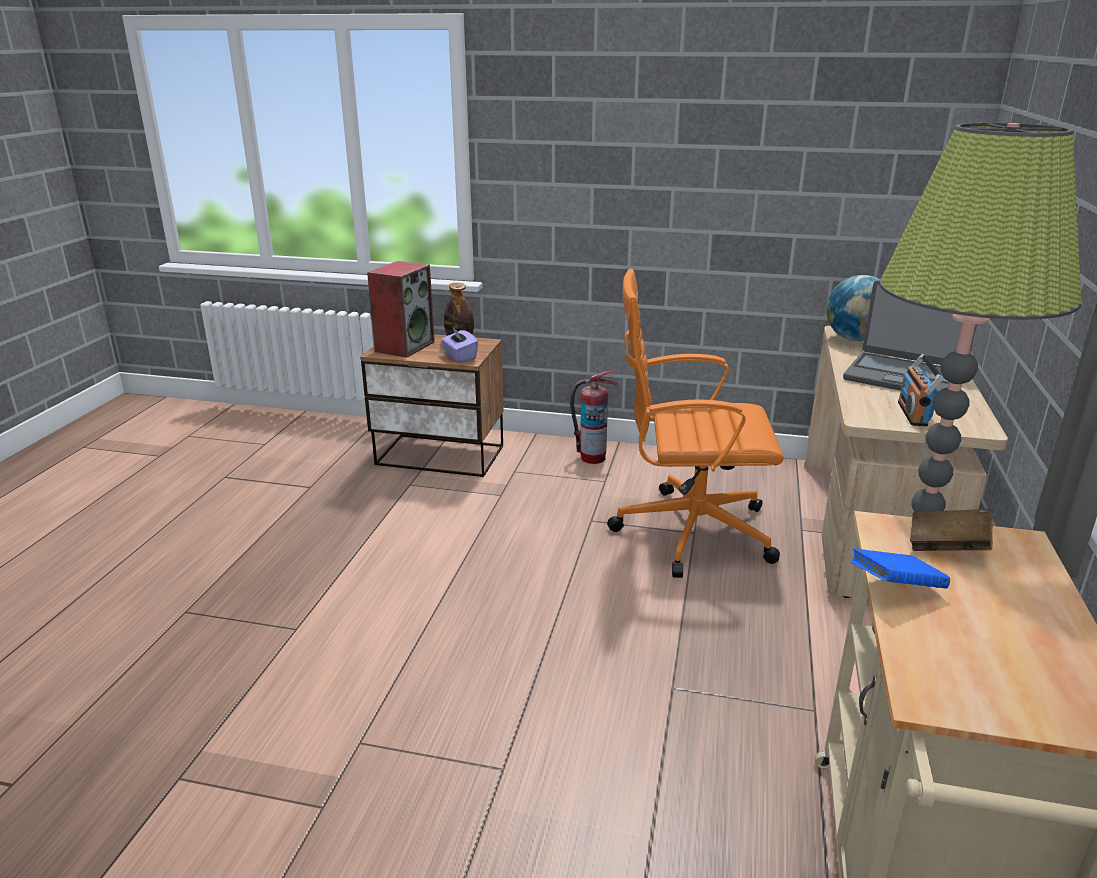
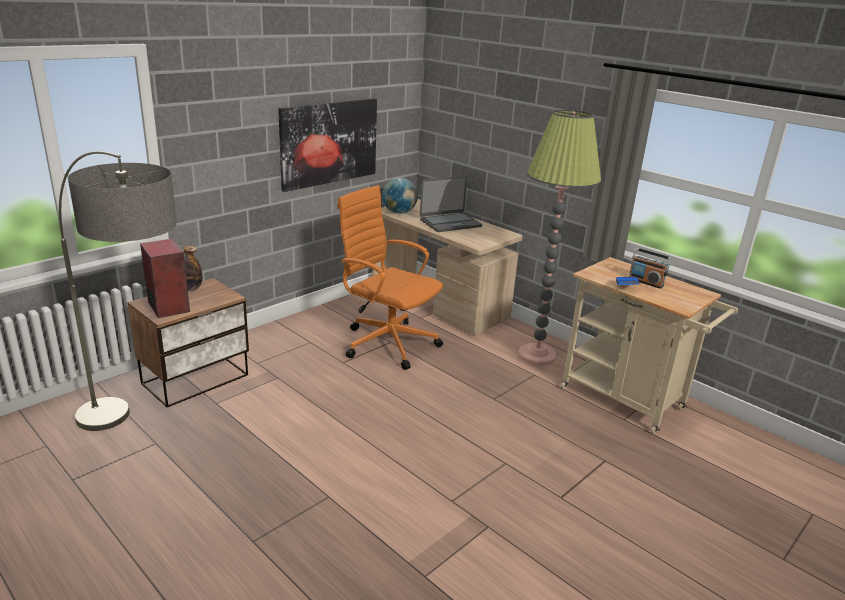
camera: 60 degrees left, 0 degrees up
(311, 476) = (140, 438): none -> floor lamp
(459, 357) = (220, 297): purple tissue box -> none
(592, 457) = (280, 335): fire extinguisher -> none
(688, 531) = (388, 342): orange office chair -> orange office chair turned 90 degrees clockwise
(748, 191) = (329, 143): none -> picture
(913, 414) = (484, 237): radio -> radio (645, 282)
(947, 547) = (608, 272): brown book -> none

